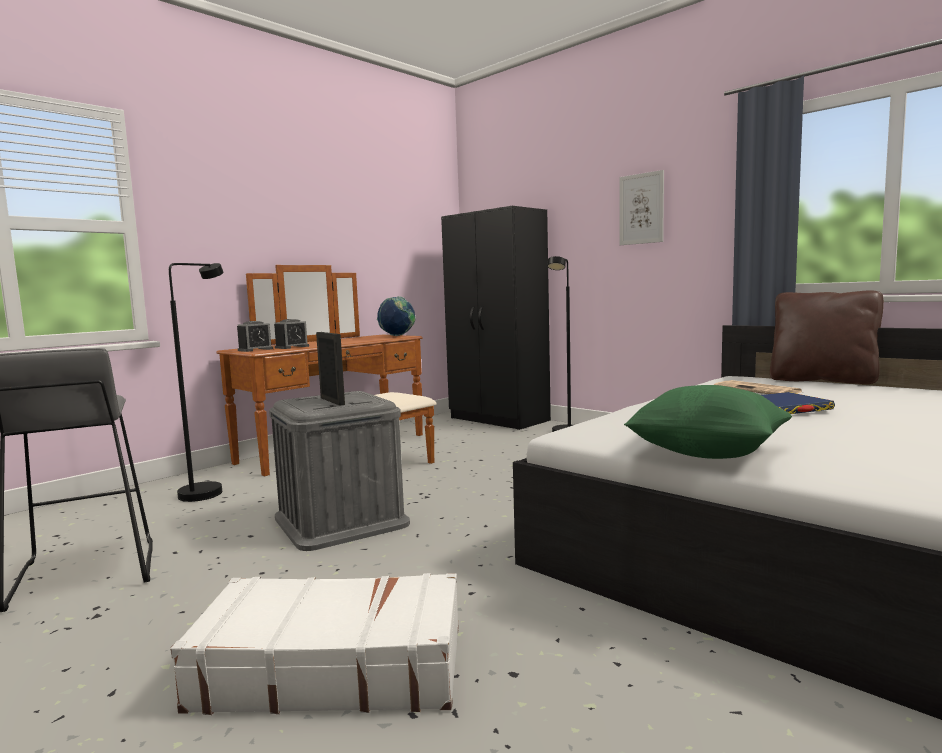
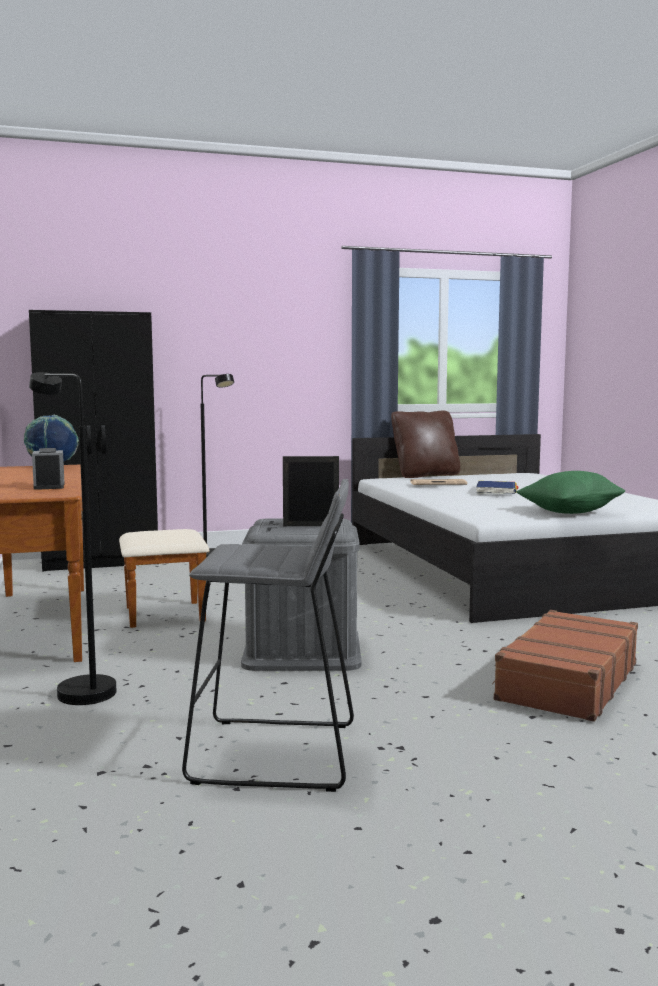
camera: 60 degrees left, 0 degrees up
(255, 350) = (29, 493): alarm clock -> none
(332, 667) = (567, 682): white suitcase -> brown suitcase
(641, 209) = (258, 330): picture -> none

